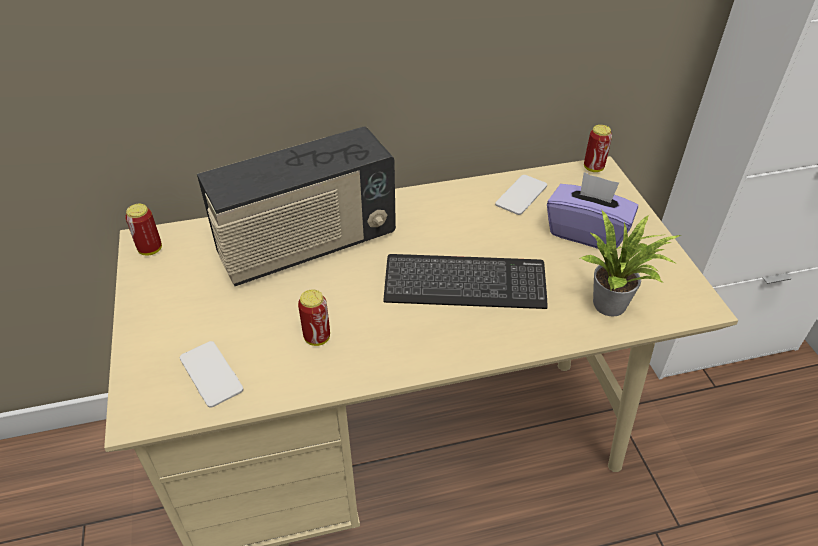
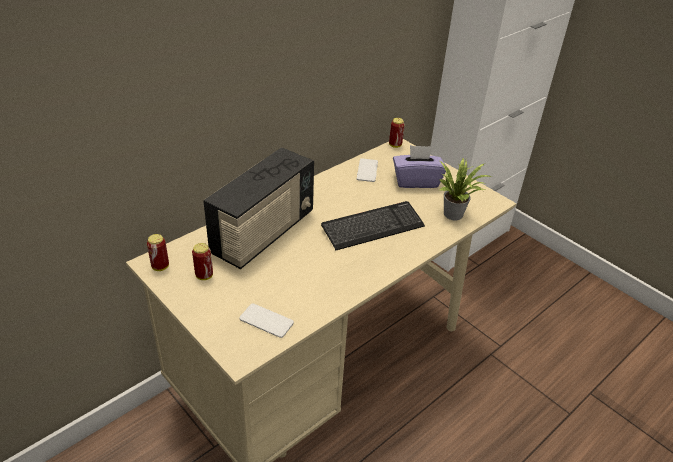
camera: 30 degrees left, 5 degrees down
(317, 337) = (312, 281): can -> can (204, 276)

